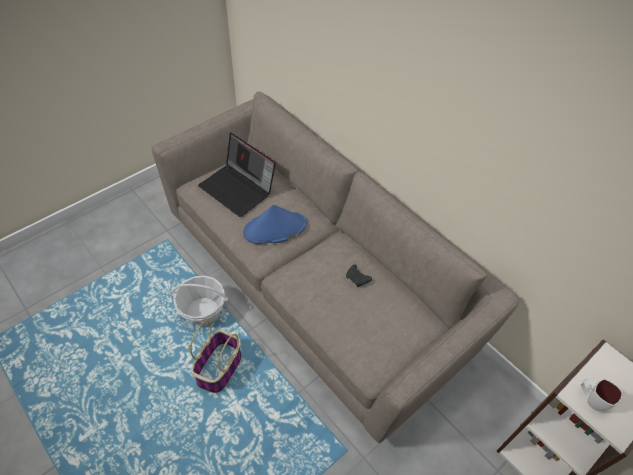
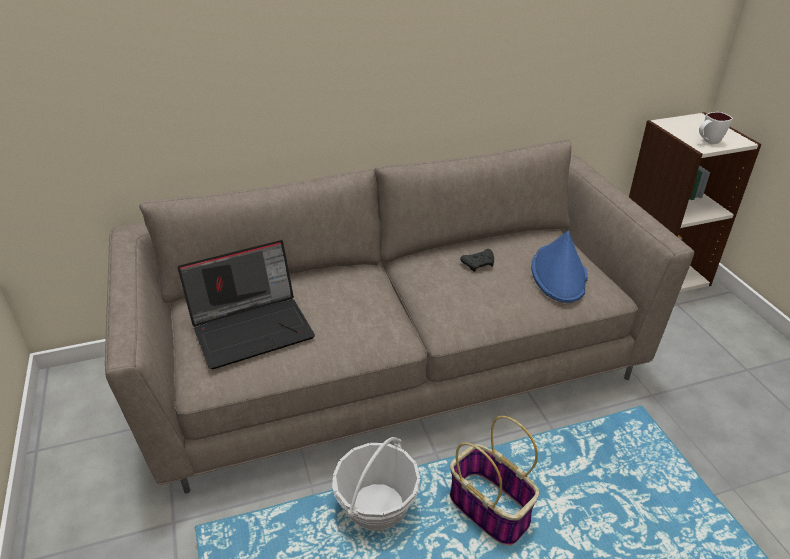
camera: 65 degrees left, 15 degrees down
(275, 228) = (357, 310): blue hat -> blue hat (559, 274)

